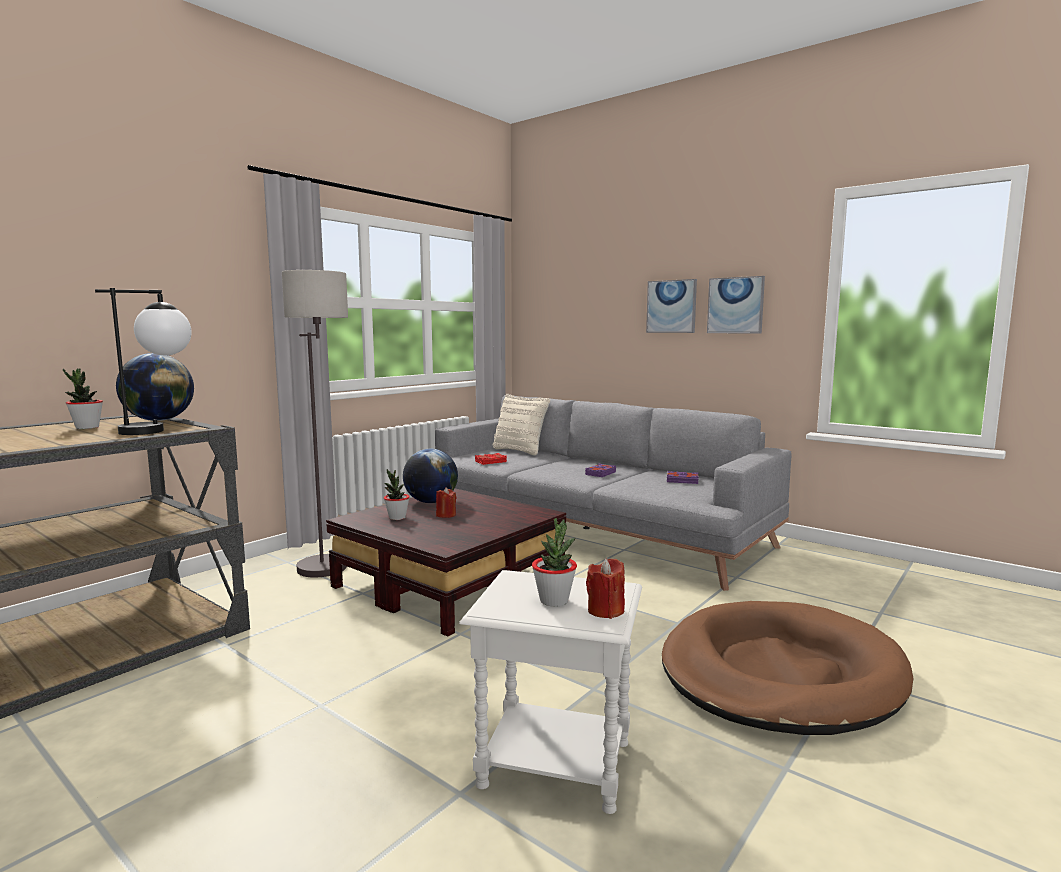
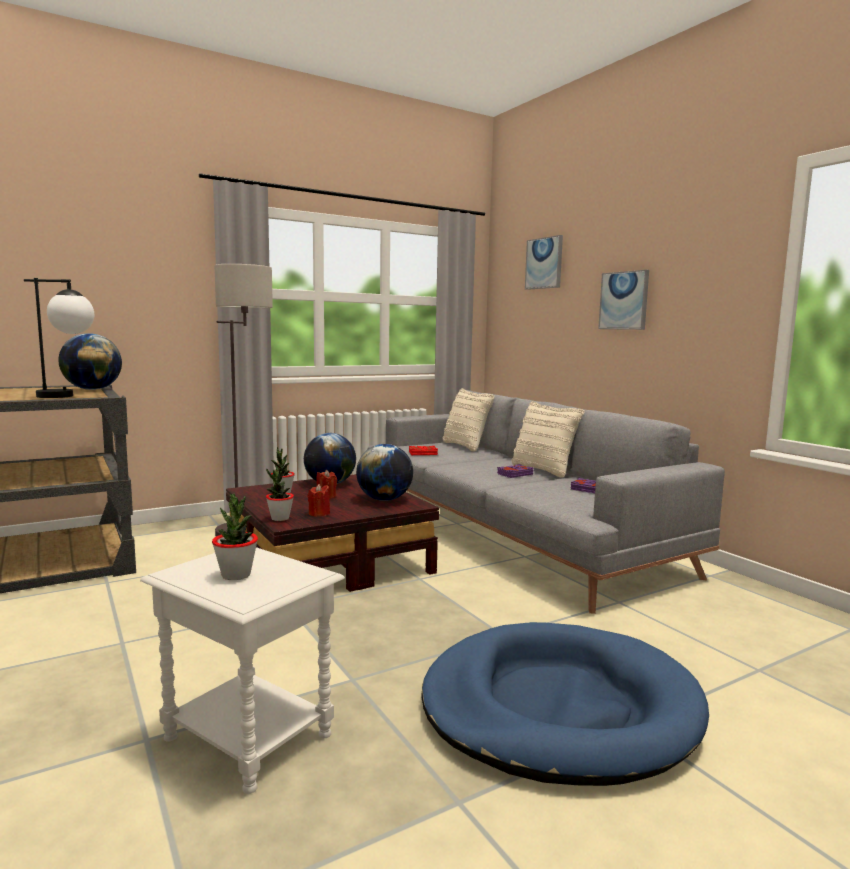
camera: 20 degrees right, 0 degrees up
(87, 427) = (34, 391): potted plant -> potted plant (280, 518)
(507, 511) = (384, 499): none -> globe
(605, 610) = (264, 591): red candle -> red candle (319, 513)
(619, 467) = (544, 470): none -> beige pillow
(735, 305) = (686, 299): picture -> picture (544, 263)
(780, 674) = (558, 708): brown dog bed -> blue dog bed

